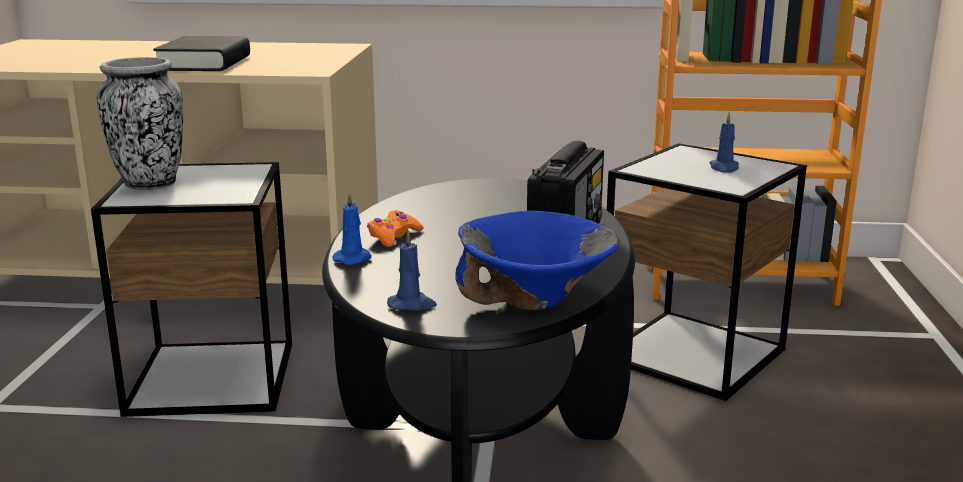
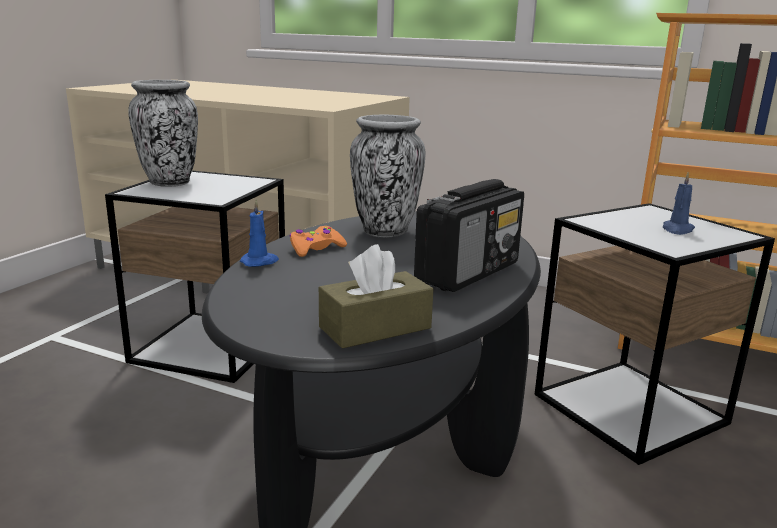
camera: 20 degrees right, 0 degrees up
(205, 63) = (259, 98): black book -> none
(412, 305) = (257, 311): blue candle -> none
(443, 208) = (385, 231): none -> vase
(535, 300) = (375, 328): blue bowl -> brown tissue box

